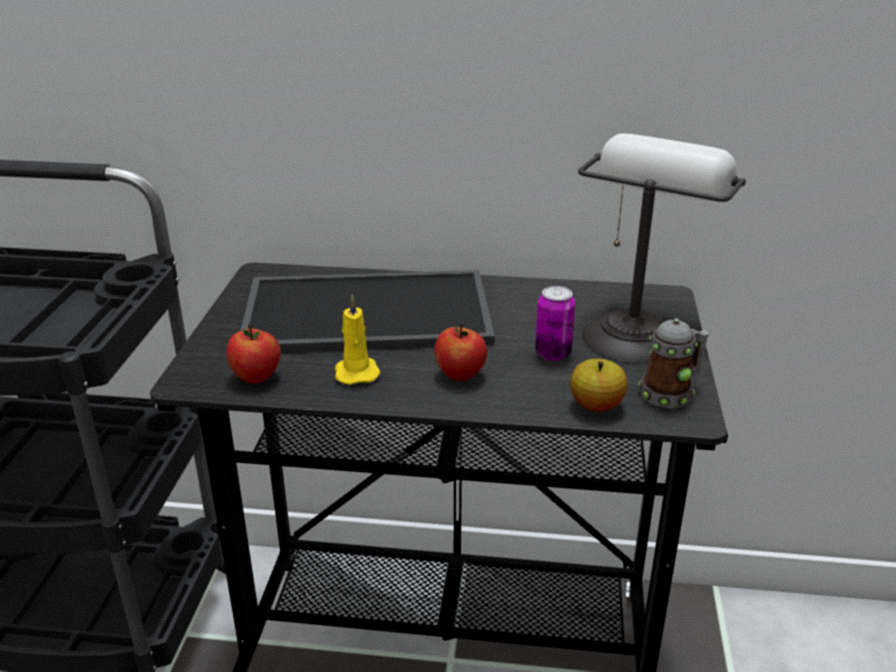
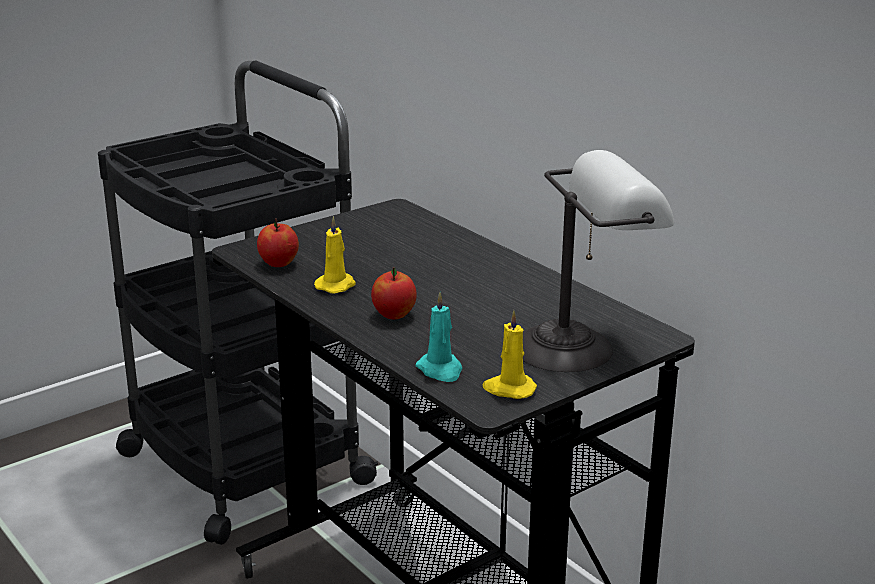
camera: 45 degrees right, 5 degrees down
(364, 314) = (408, 257): tray -> none
(553, 353) = (481, 331): can -> none
(596, 405) = (440, 370): apple -> turquoise candle
(671, 393) = (508, 389): mug -> yellow candle

